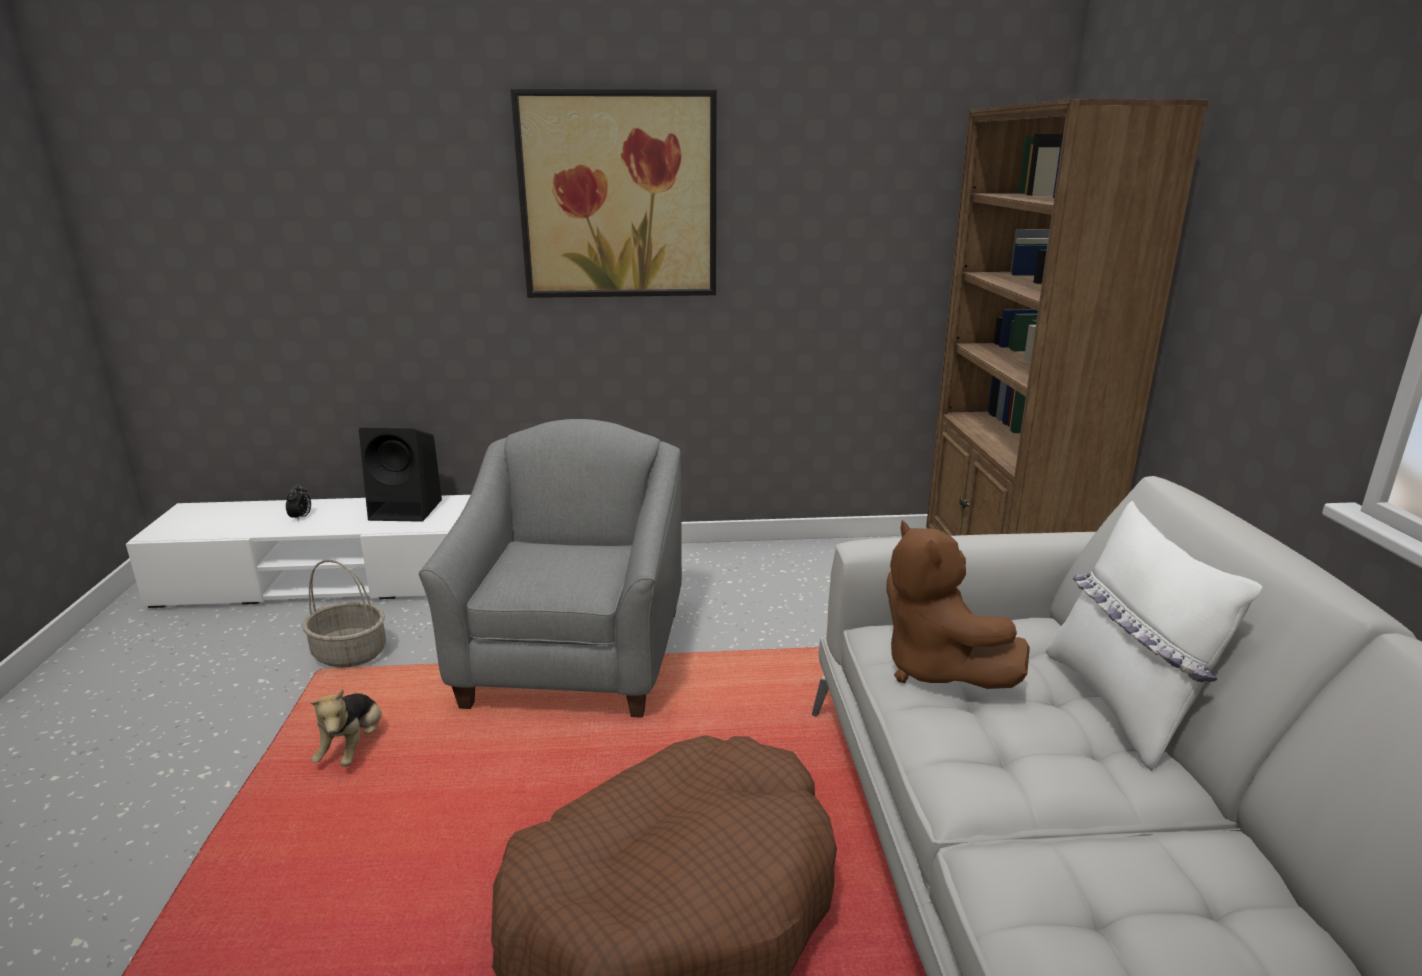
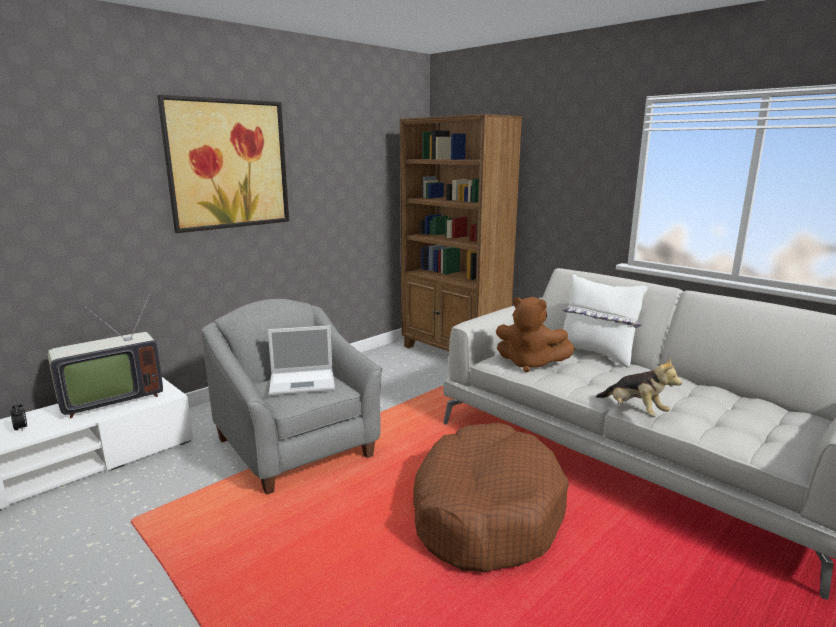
camera: 40 degrees left, 5 degrees down
(348, 654) = (139, 503): basket -> none
(353, 747) = (226, 540): plush toy -> plush toy (634, 411)
(408, 509) = (110, 399): black speaker -> television
(559, 563) = (303, 382): none -> laptop

